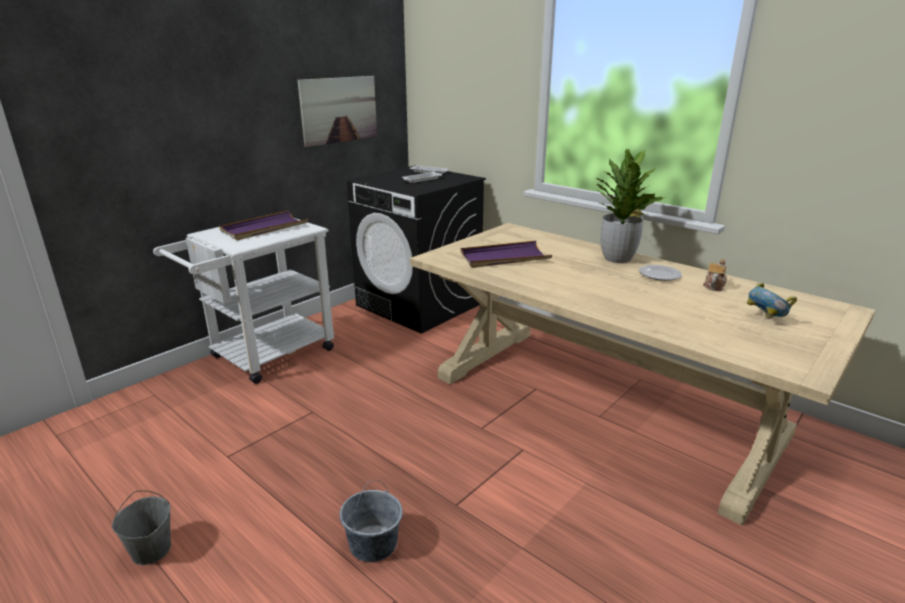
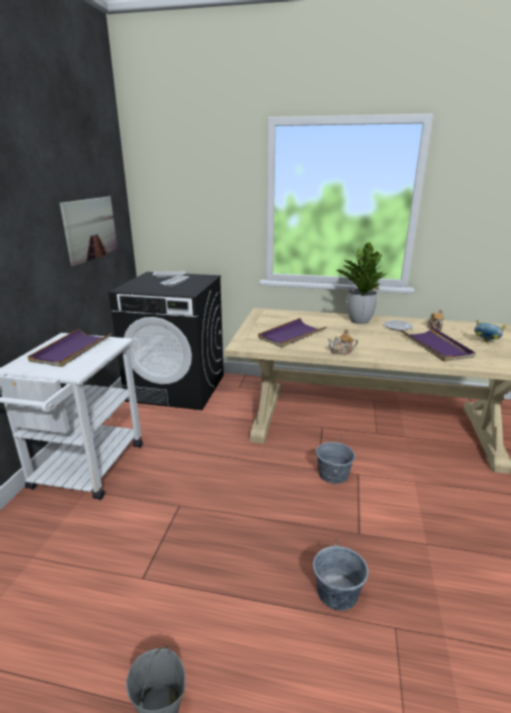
camera: 30 degrees left, 0 degrees up
(493, 439) = (333, 474): none -> grey bucket
(534, 286) = (341, 352): none -> teapot
(674, 307) = (436, 346): none -> purple tray

